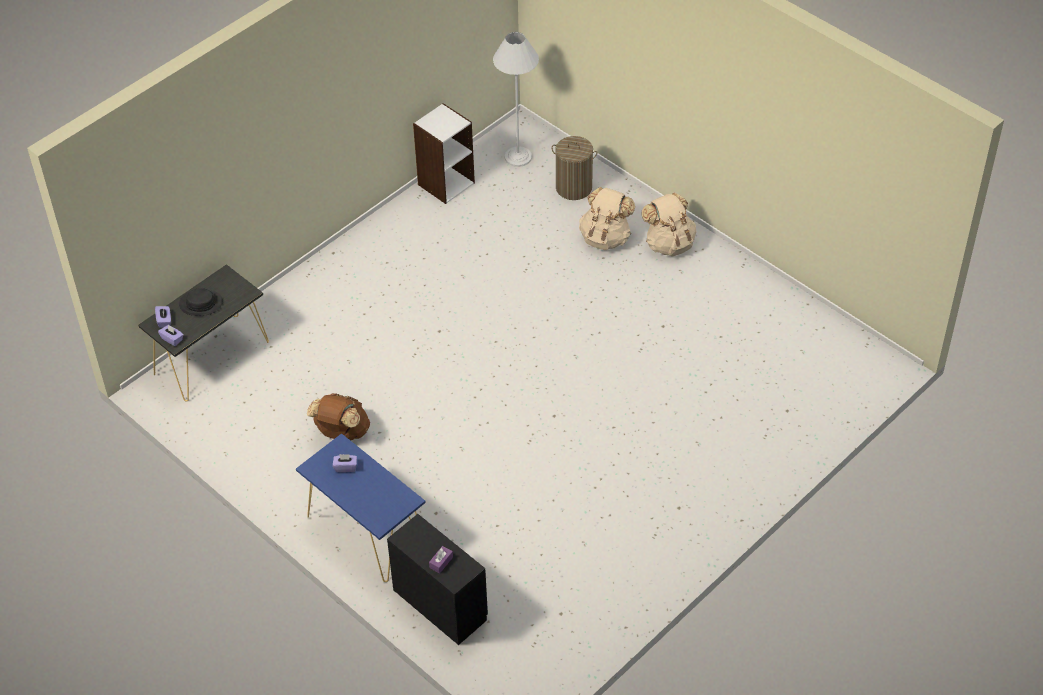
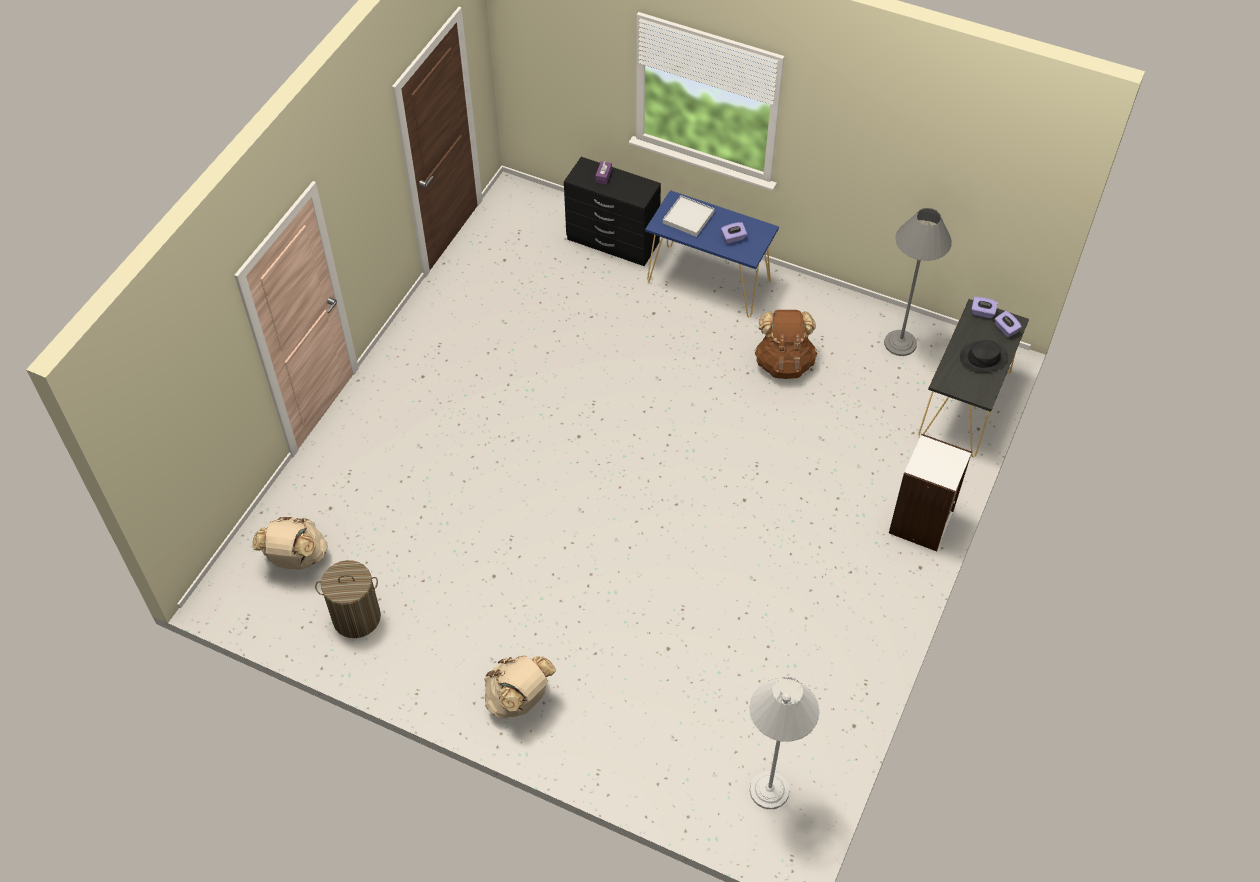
camera: 160 degrees right, 5 degrees up
(227, 423) = (900, 343): none -> grey floor lamp
(377, 501) = (688, 217): none -> white tray
(445, 183) = (842, 714): white bookcase -> white bookcase (921, 523)
(574, 188) = (672, 757): laundry basket -> laundry basket (356, 617)
(605, 237) = (602, 685): beige backpack -> beige backpack (296, 558)

